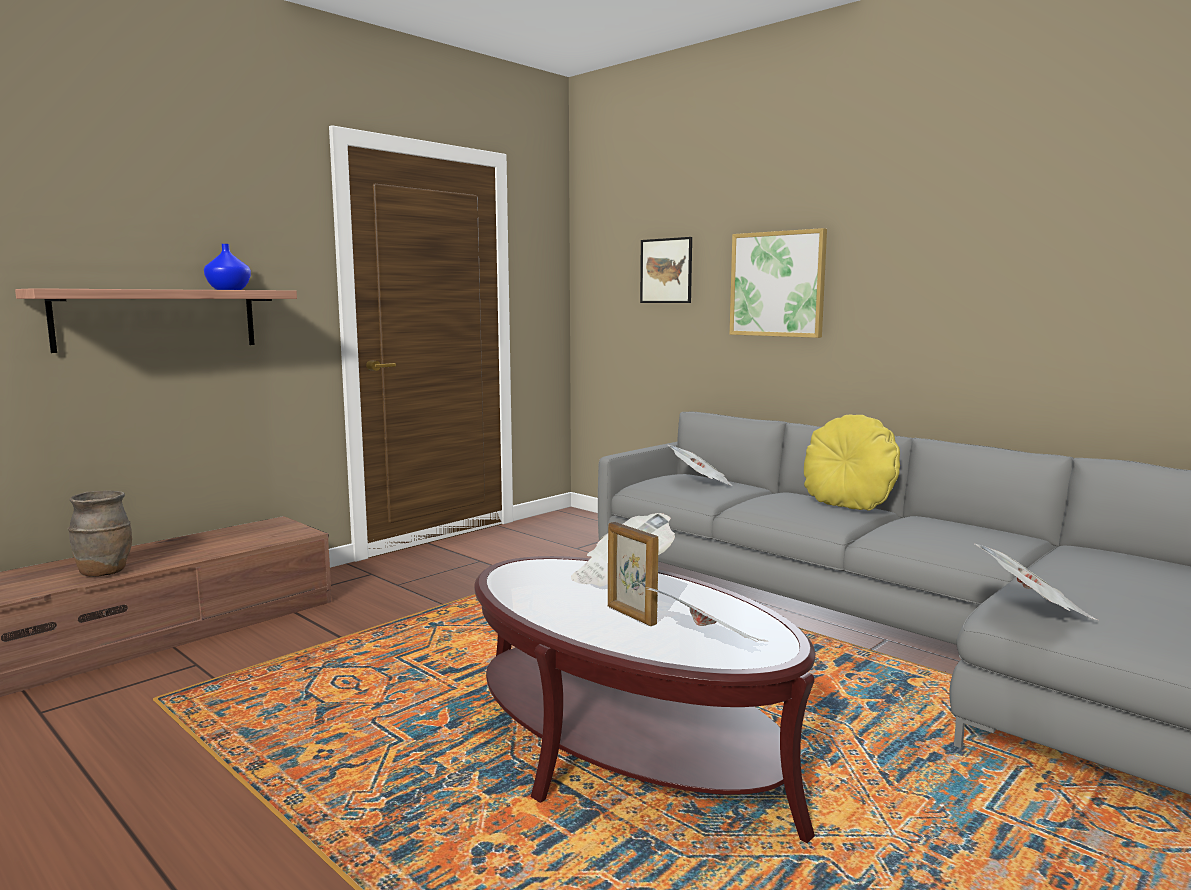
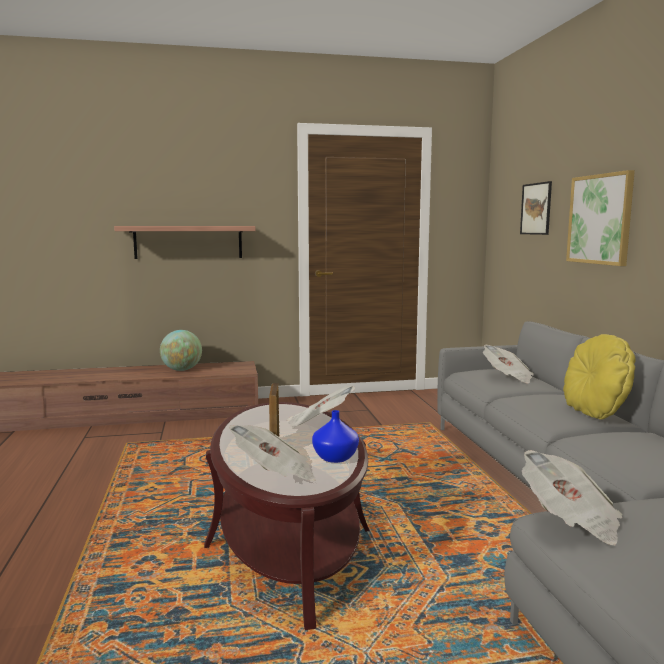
camera: 35 degrees right, 0 degrees up
(104, 572) = (137, 375): brown vase -> none
(180, 550) = (181, 370): none -> globe
(228, 289) = (224, 225): blue vase -> blue vase (335, 457)

